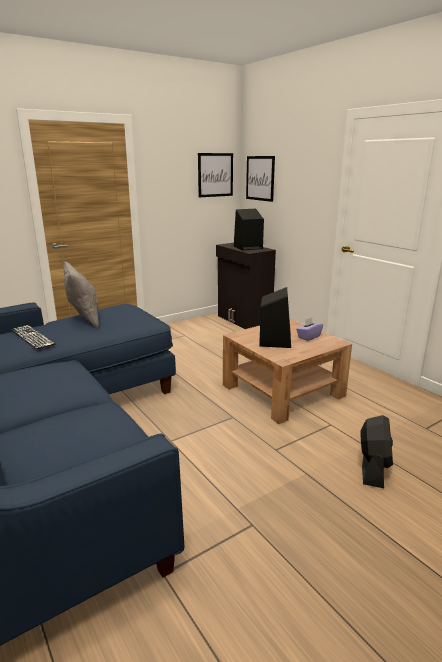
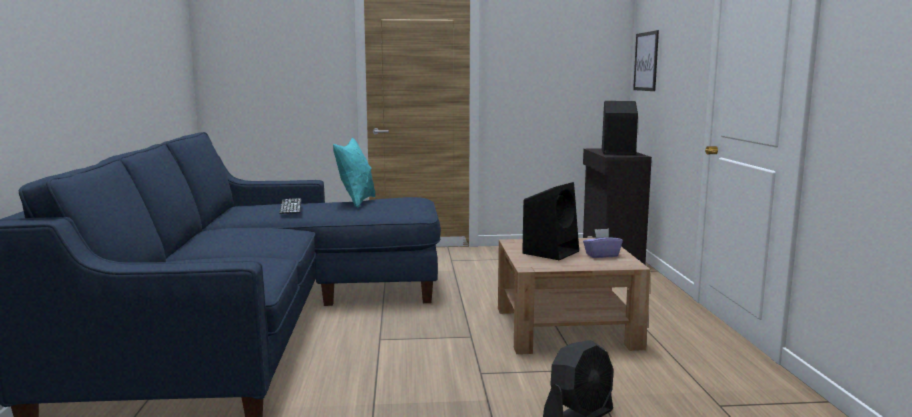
camera: 30 degrees right, 10 degrees down
(84, 320) = (356, 202): grey pillow -> turquoise pillow
(215, 175) = (592, 58): picture -> none

